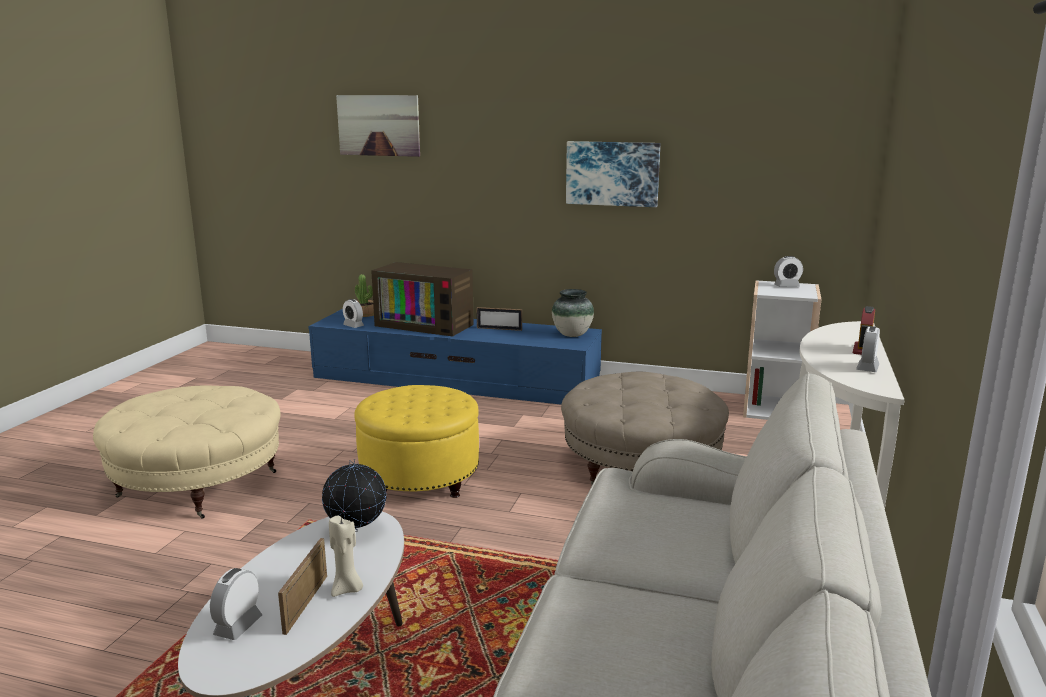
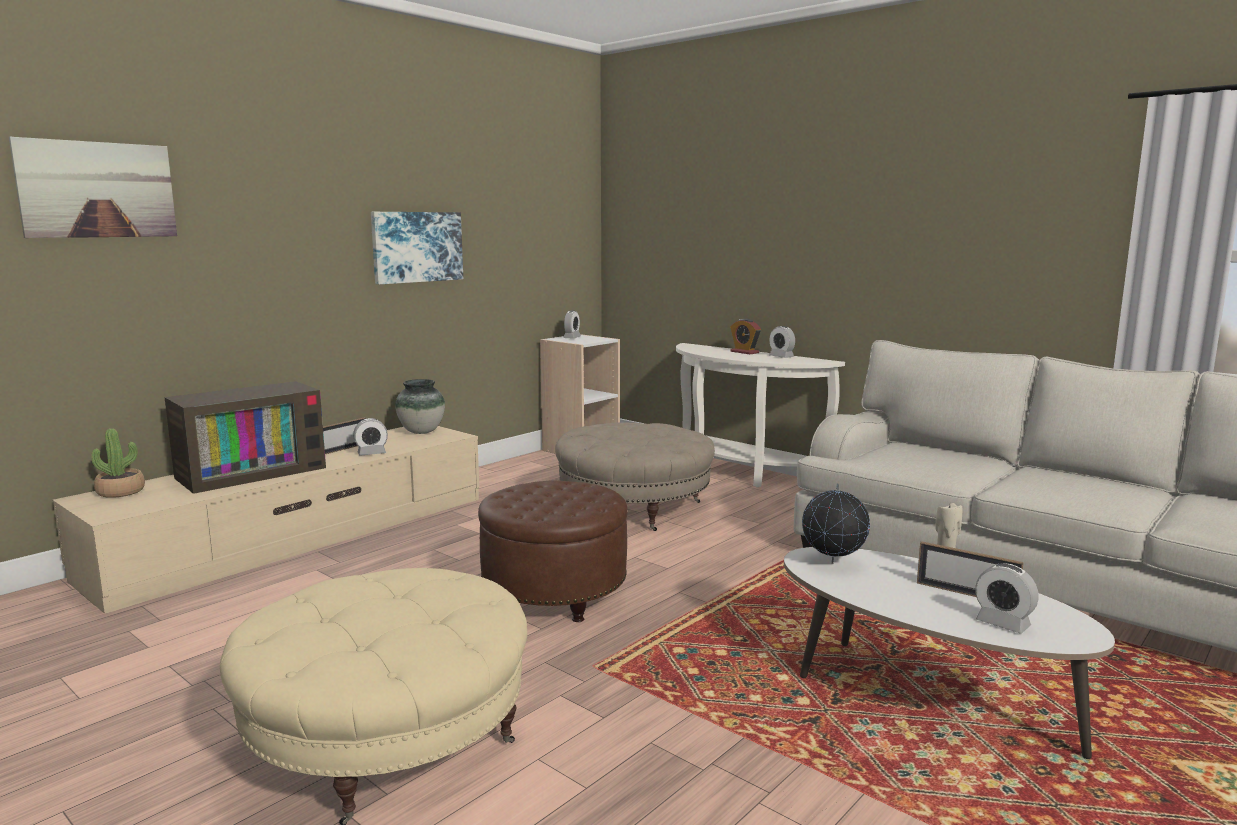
camera: 65 degrees left, 5 degrees down
(353, 325) = (162, 503): alarm clock -> alarm clock (371, 453)
(420, 479) = (554, 594): yellow ottoman -> brown ottoman
(455, 379) = (298, 535): blue tv stand -> beige tv stand

